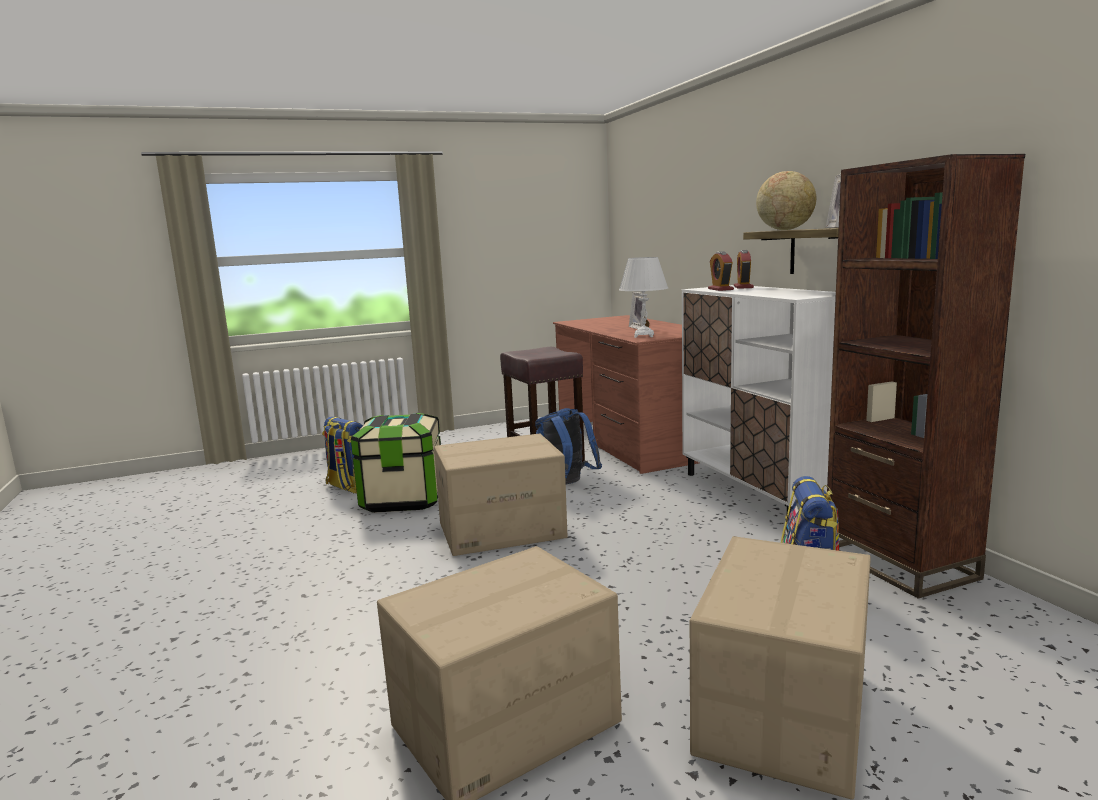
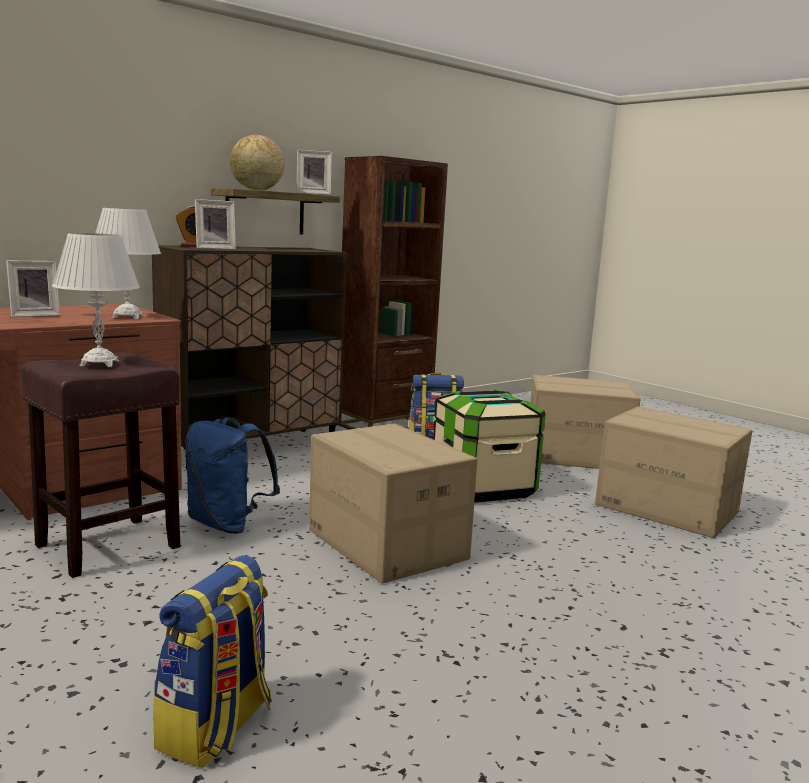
camera: 110 degrees left, 0 degrees up
(403, 499) = (288, 637): storage box -> storage box (483, 487)
(544, 352) = (99, 363): none -> white table lamp
(720, 289) = (214, 248): alarm clock -> picture frame
(759, 493) = (252, 448): white cabinet -> brown cabinet

